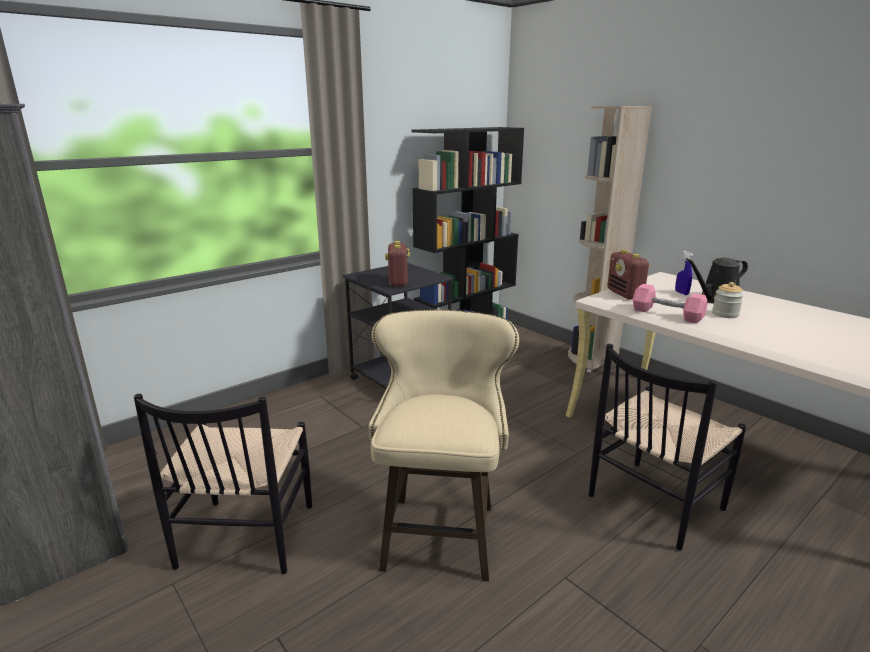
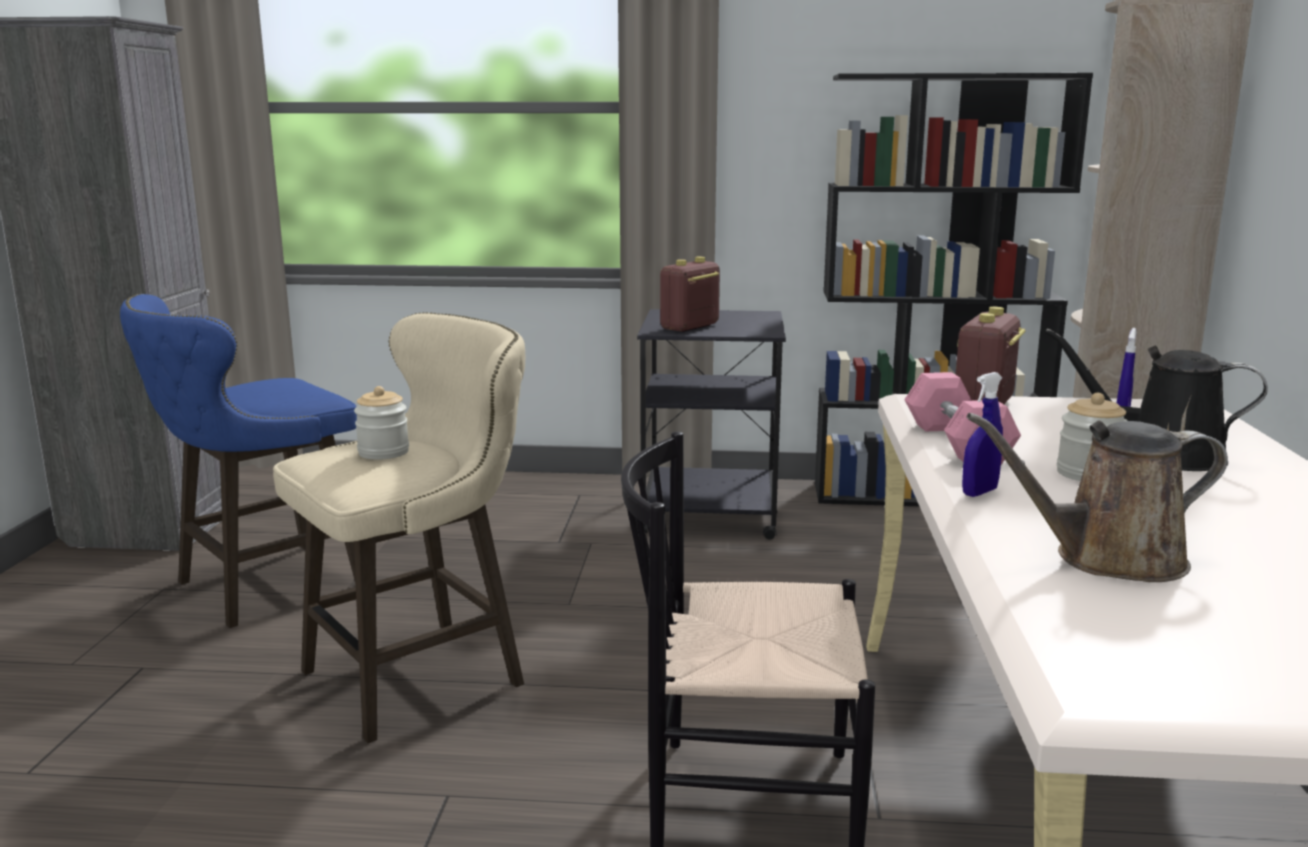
camera: 45 degrees right, 5 degrees down
(244, 540) = (262, 586): black chair -> blue stool
(443, 409) = (383, 452): none -> jar
(730, 333) = (979, 492): none -> blue spray bottle
(816, 346) = (1108, 559): none -> brown watering can

